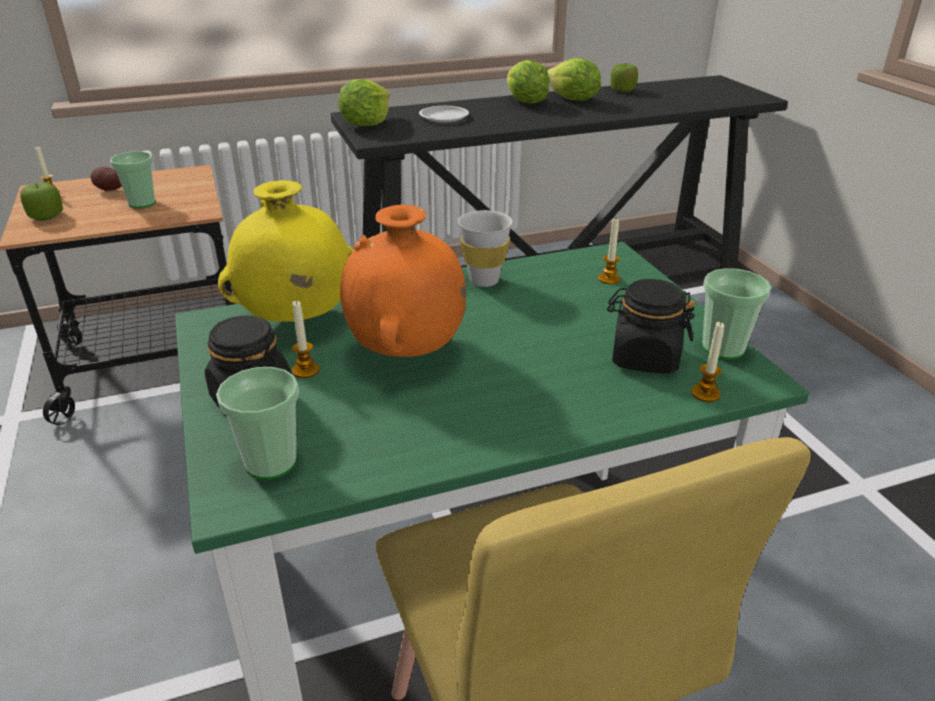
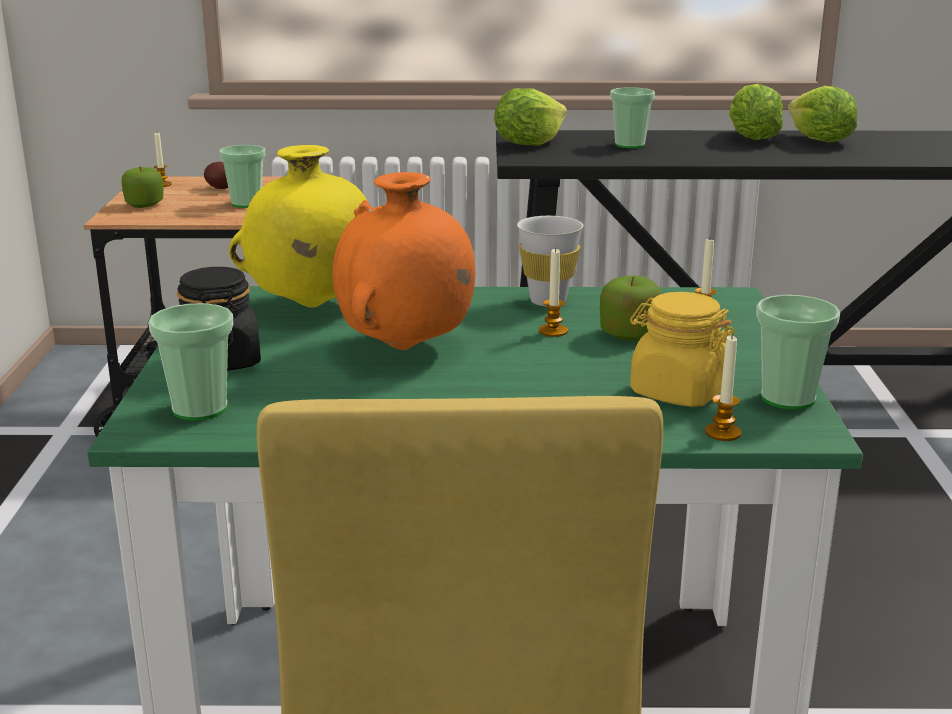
camera: 20 degrees right, 10 degrees down
(305, 370) = (289, 347): candle -> candle (553, 331)
(443, 117) = (629, 145): white plate -> cup
(622, 90) = (901, 136): apple -> apple (629, 334)
(644, 358) = (678, 392): black jar -> yellow jar

